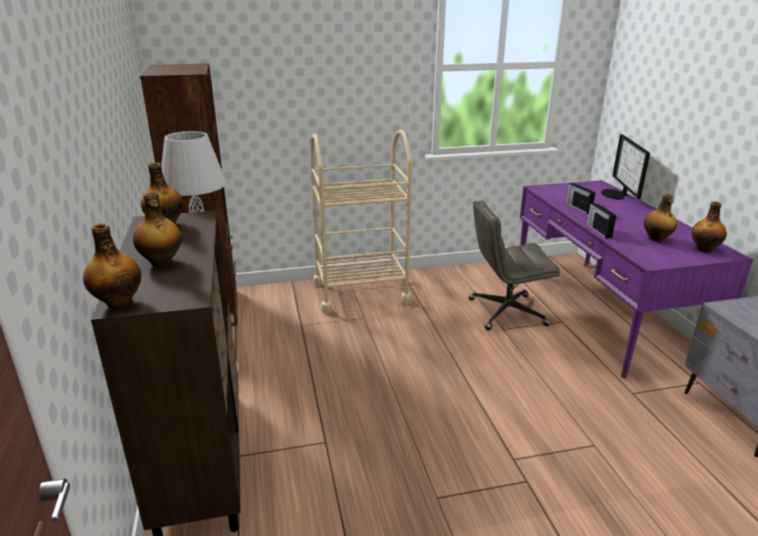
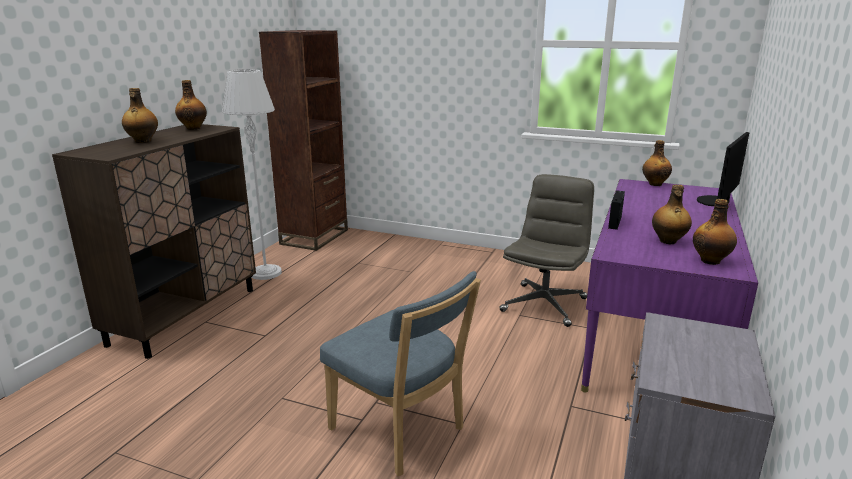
camera: 35 degrees right, 5 degrees down
(119, 302) = (79, 151): bottle -> bottle (654, 184)
(361, 292) = (436, 255): beige cart -> none
(506, 312) = (544, 304): grey office chair -> grey office chair turned 90 degrees clockwise
(567, 475) = (401, 432): none -> blue chair
(577, 208) = (638, 203): radio -> none

